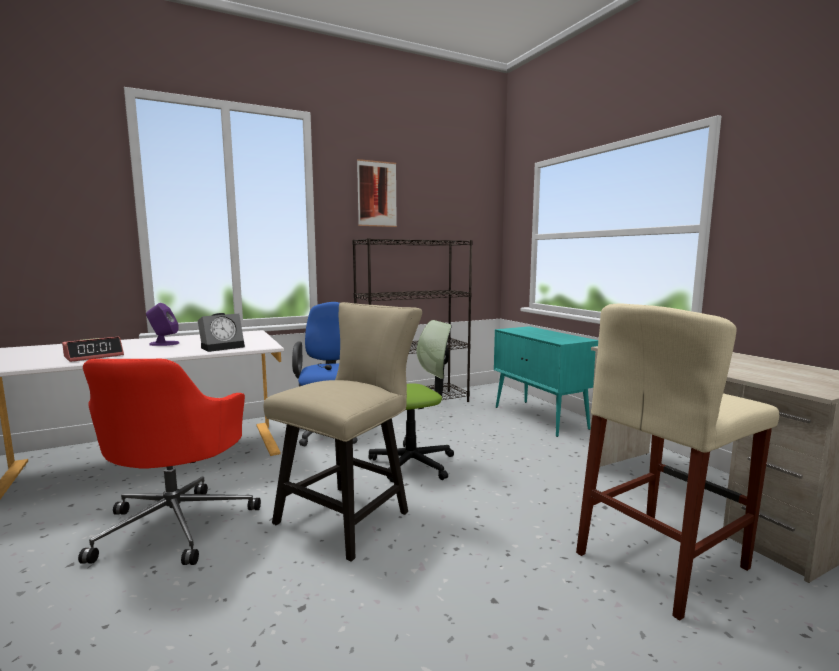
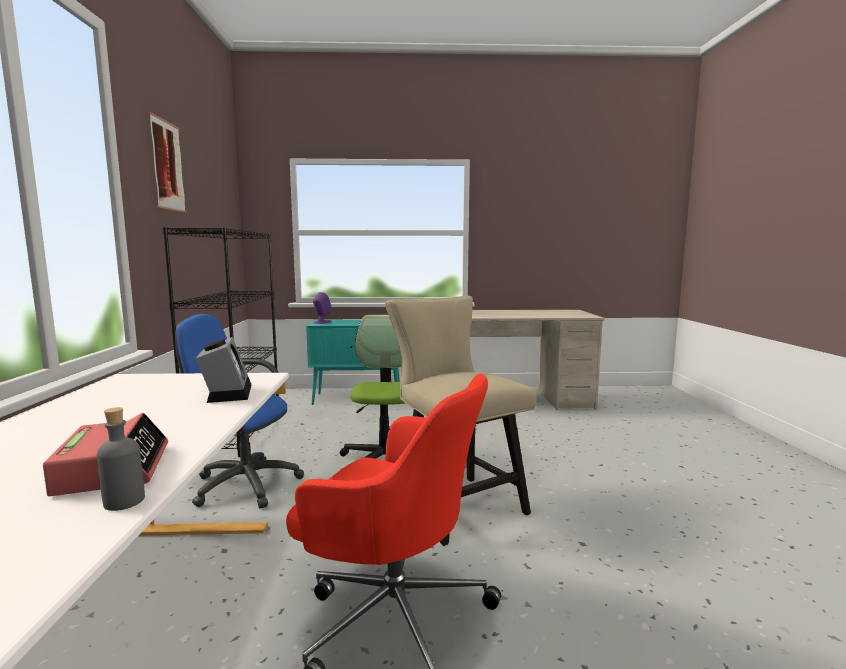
camera: 65 degrees left, 0 degrees up
(52, 363) = (124, 501): none -> grey bottle
(164, 343) = (96, 423): purple speaker -> purple speaker (322, 322)
(661, 560) = (569, 426): beige stool -> none

